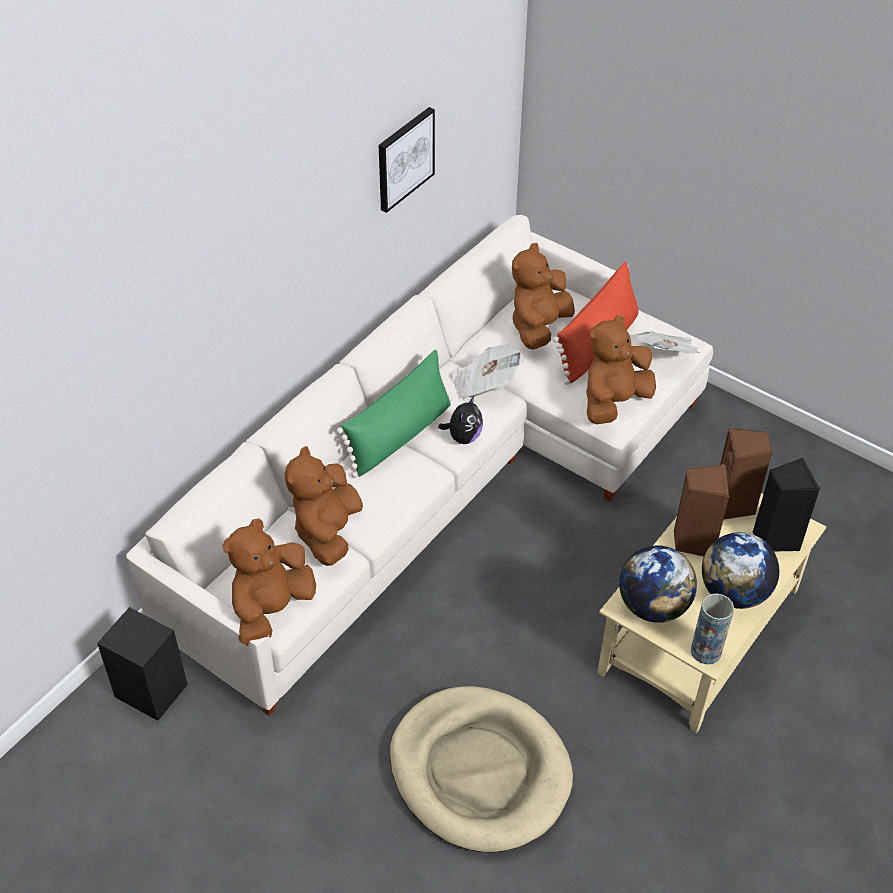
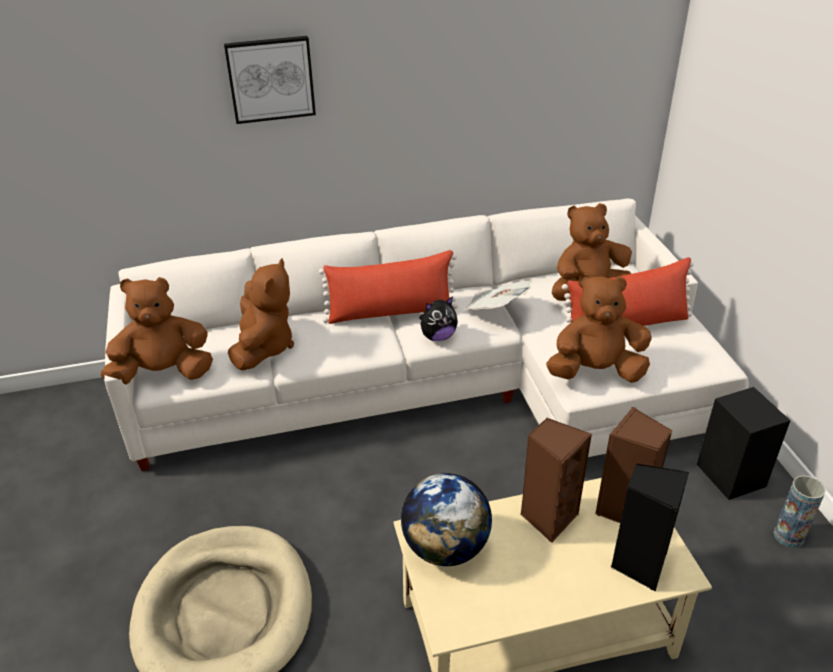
camera: 40 degrees right, 10 degrees down
(152, 691) = (99, 411): black speaker -> black speaker (732, 476)
(327, 532) = (264, 347): brown plush toy -> brown plush toy turned 135 degrees clockwise
(400, 435) = (391, 312): green pillow -> red pillow
(404, 158) = (497, 74): picture -> picture (271, 79)
(667, 355) = (686, 360): newspaper -> none
(706, 651) = (451, 620): vase -> vase (788, 536)
(734, 593) = (539, 586): globe -> none

